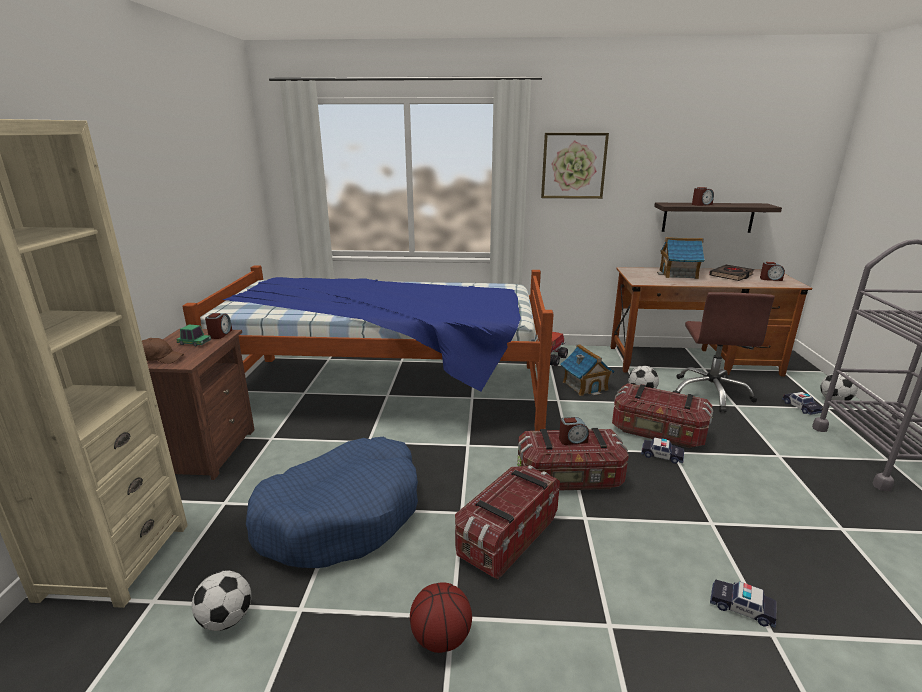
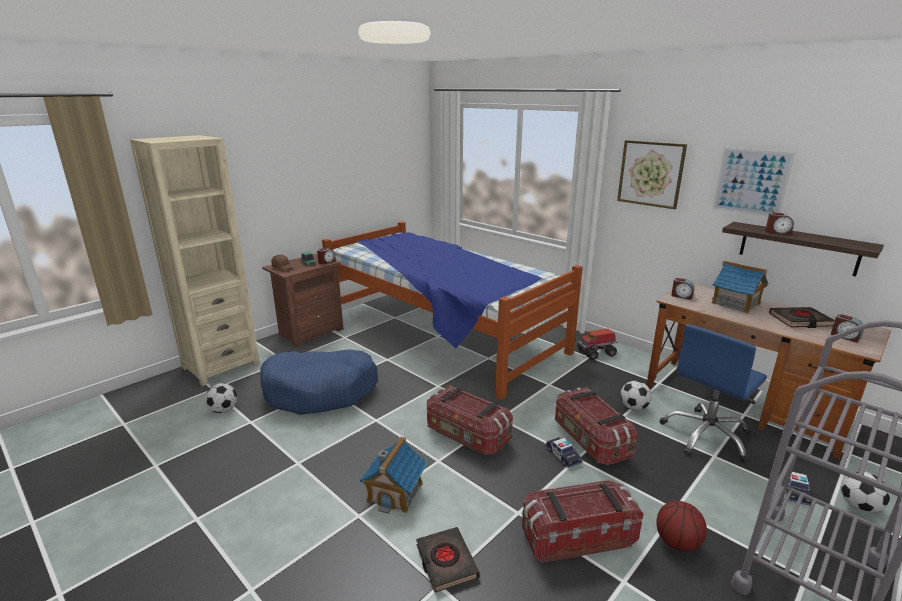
camera: 40 degrees right, 0 degrees up
(441, 638) = (280, 468): basketball -> basketball (677, 543)
(506, 537) = (378, 444): storage box -> storage box (577, 536)
(572, 440) = (470, 404): alarm clock -> alarm clock (681, 296)
(585, 386) = (590, 383): toy house -> toy house (395, 492)
(667, 164) = (751, 182): none -> picture
(710, 393) = (707, 436): brown office chair -> blue office chair
(741, 607) = (446, 562): toy car -> black book

